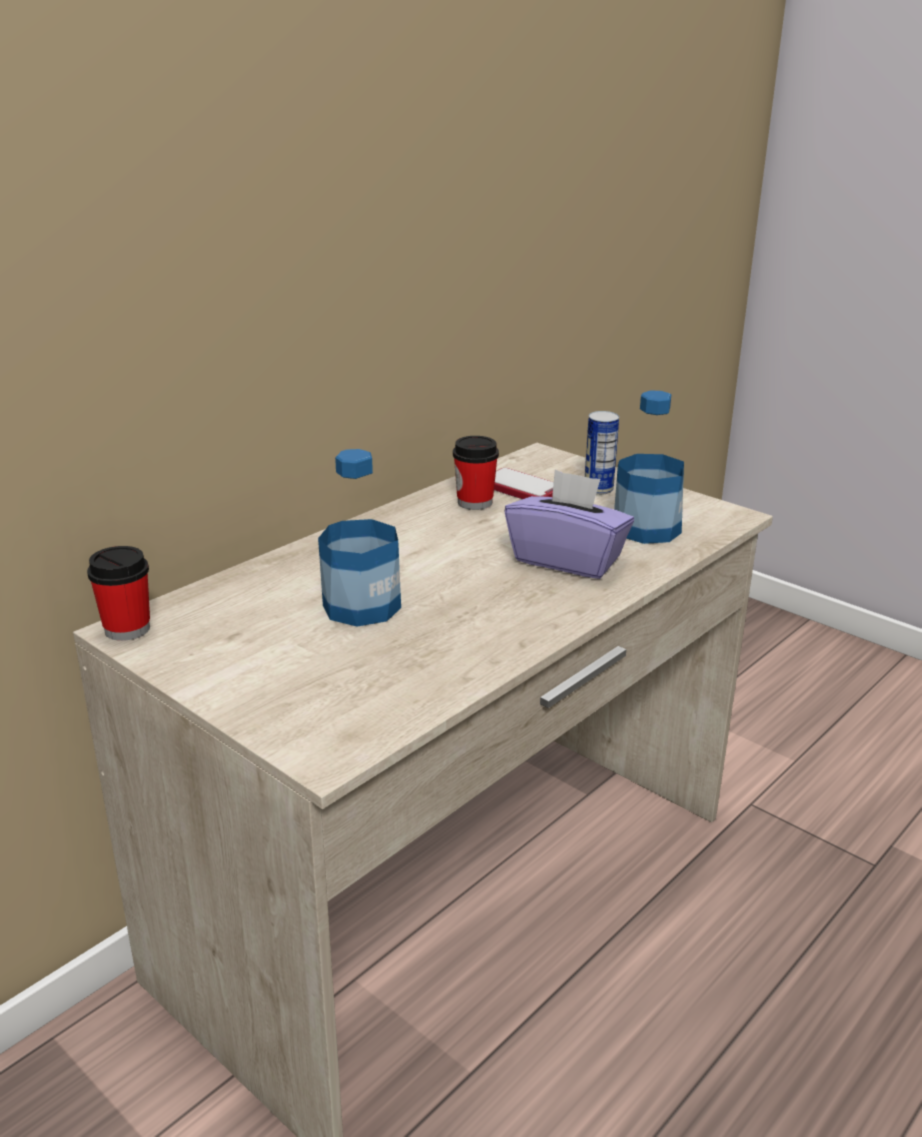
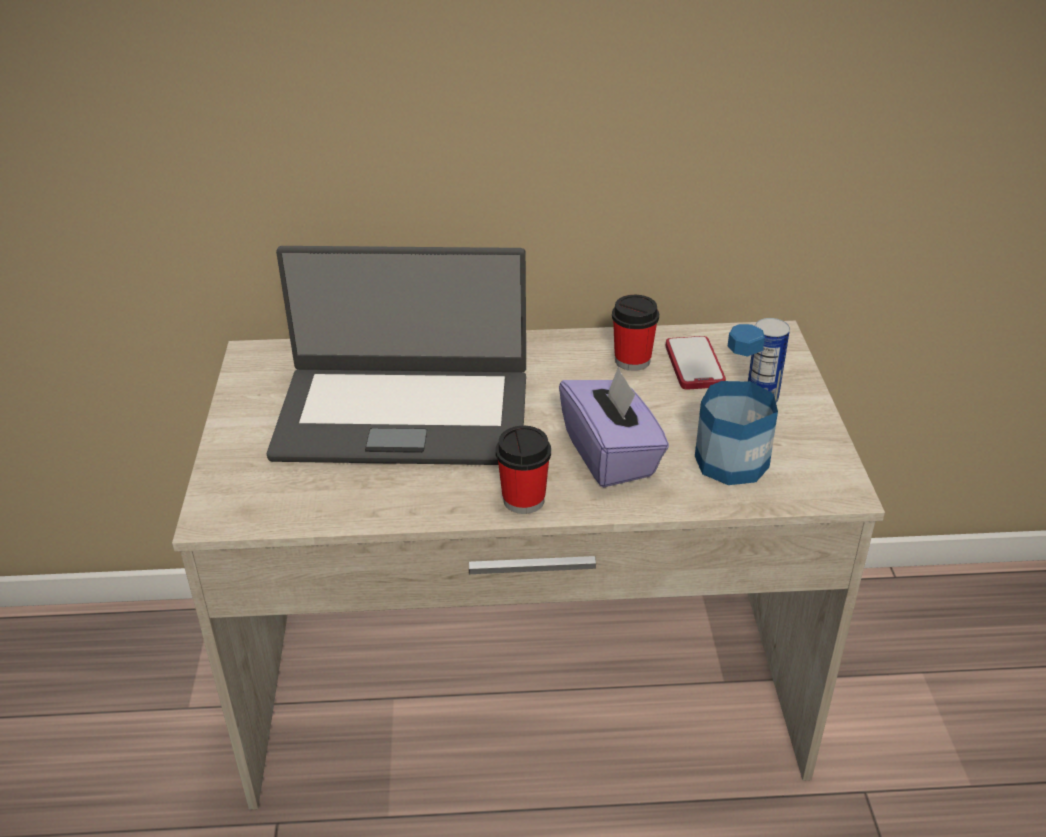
camera: 45 degrees right, 10 degrees up
(127, 629) = (254, 355): cup -> cup (523, 500)
(362, 606) = (403, 414): bottle -> laptop

